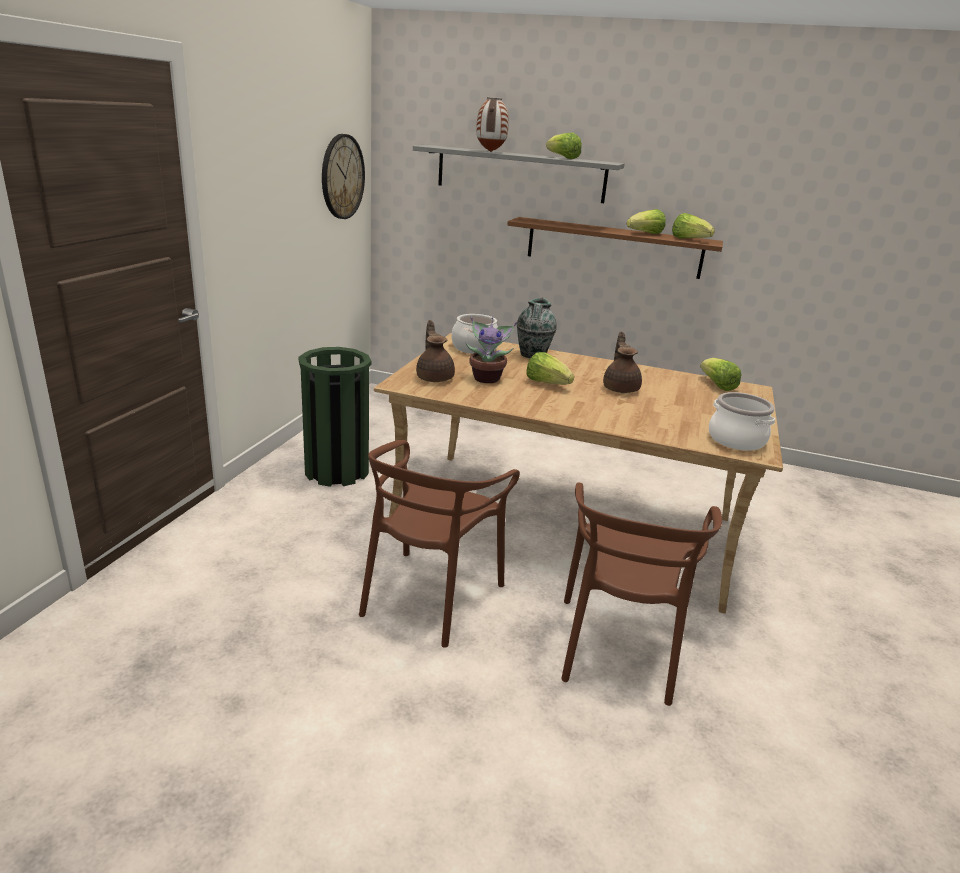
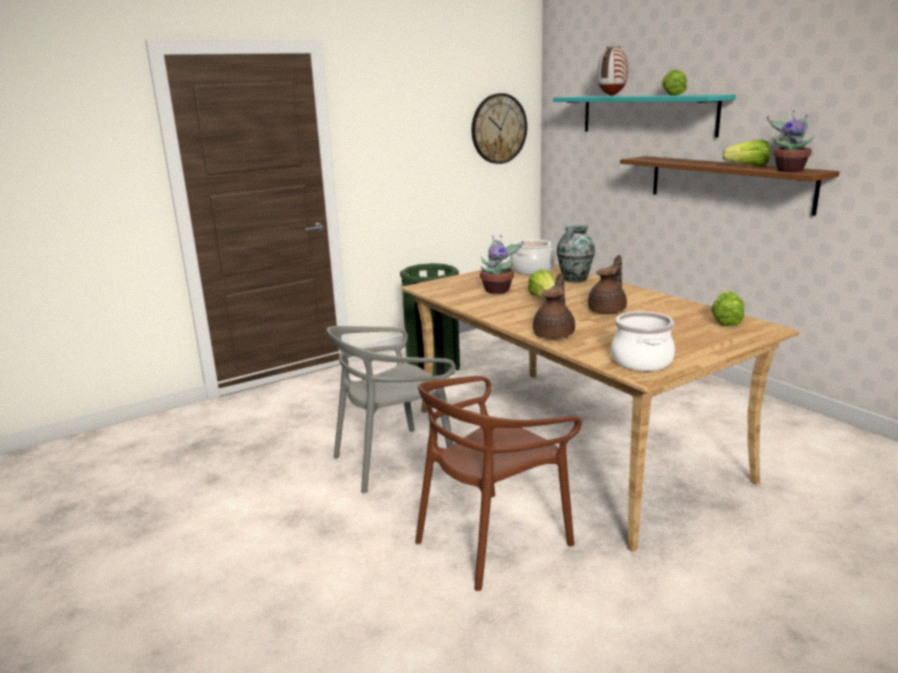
camera: 40 degrees right, 5 degrees down
(430, 596) = (394, 460): brown chair -> grey chair
(435, 377) = (457, 285): brown teapot -> brown teapot (555, 334)
(520, 174) = (646, 115): grey shelf -> turquoise shelf
(689, 239) = (788, 170): lettuce -> potted plant

